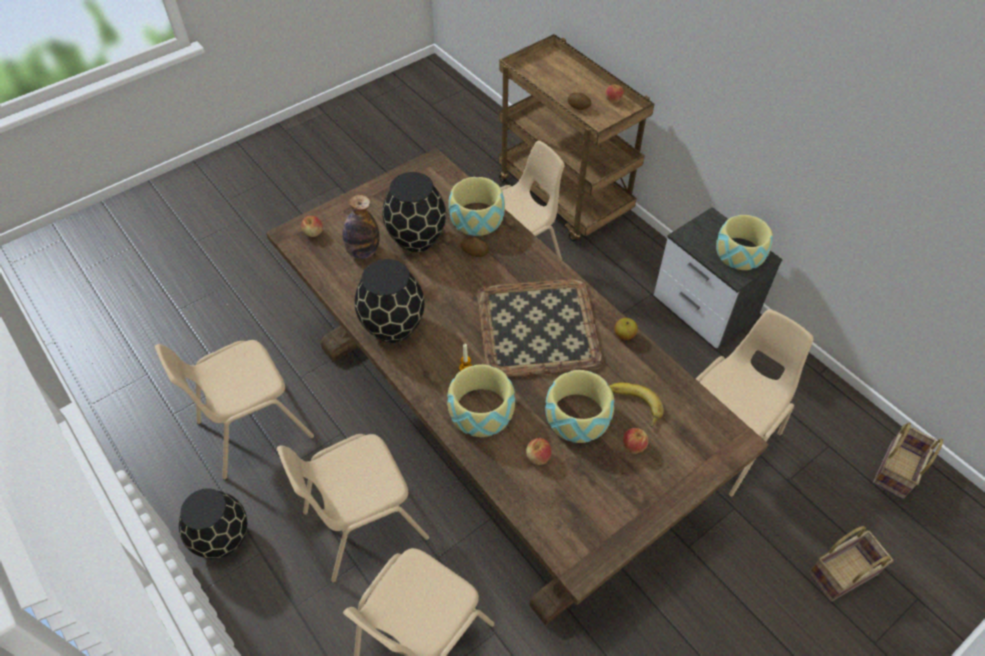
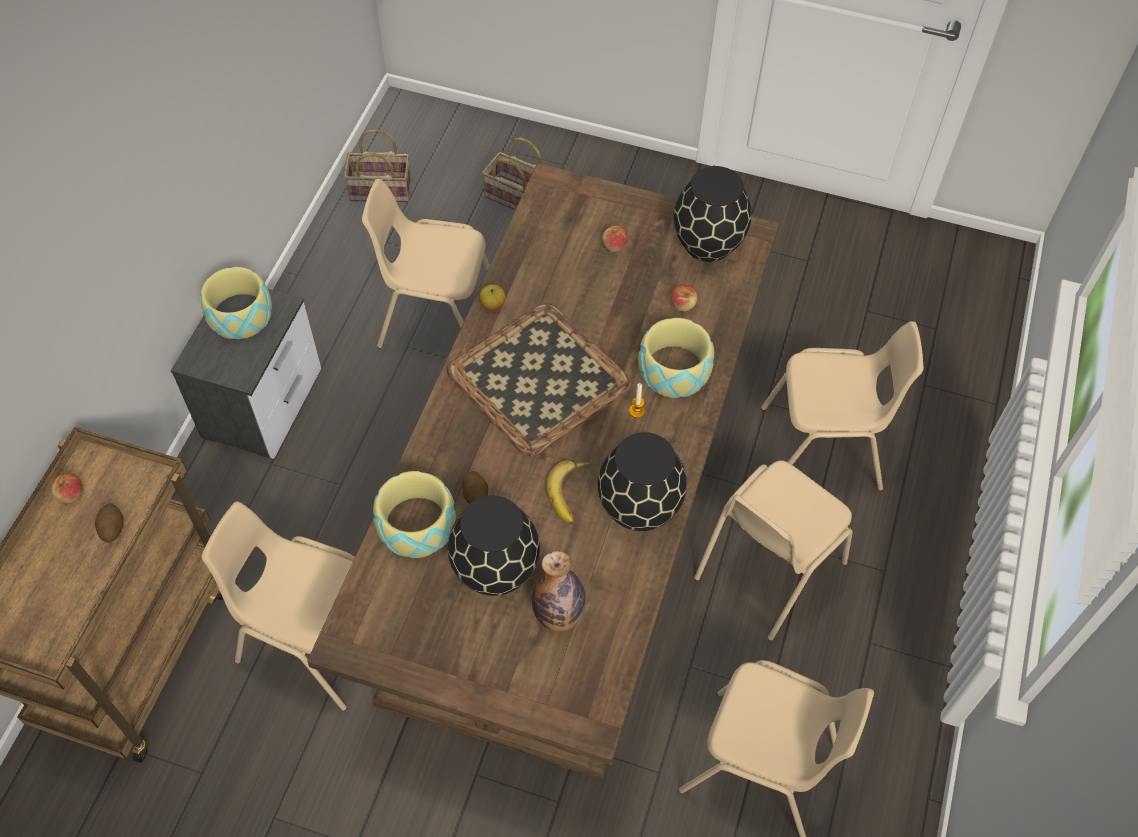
camera: 125 degrees left, 5 degrees up
(223, 538) = (888, 690): black vase -> black vase (706, 244)
(313, 232) = (570, 697): apple -> none
(363, 524) = (767, 570): beige chair -> beige chair turned 105 degrees clockwise
(577, 417) = (618, 297): bowl -> none
(633, 406) = (572, 263): banana -> banana (572, 494)

